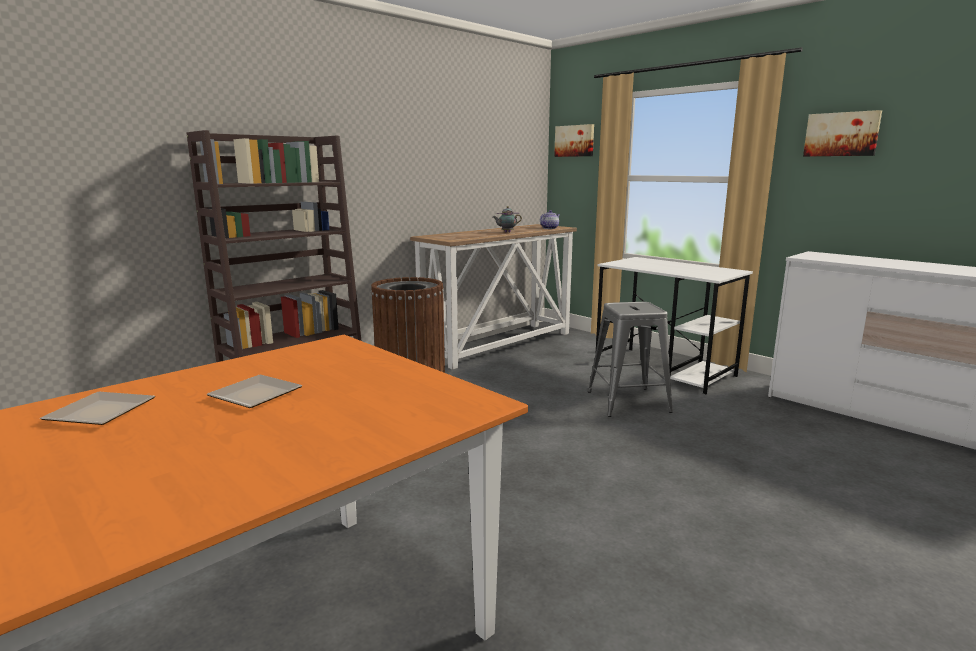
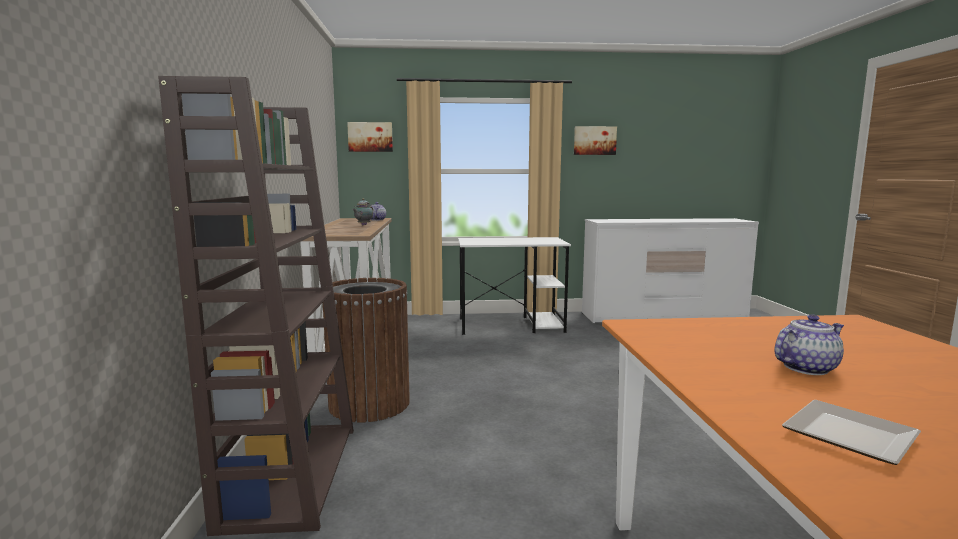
camera: 50 degrees left, 5 degrees down
(259, 395) = (806, 368): plate -> teapot
(628, 401) = (544, 352): grey stool -> none

